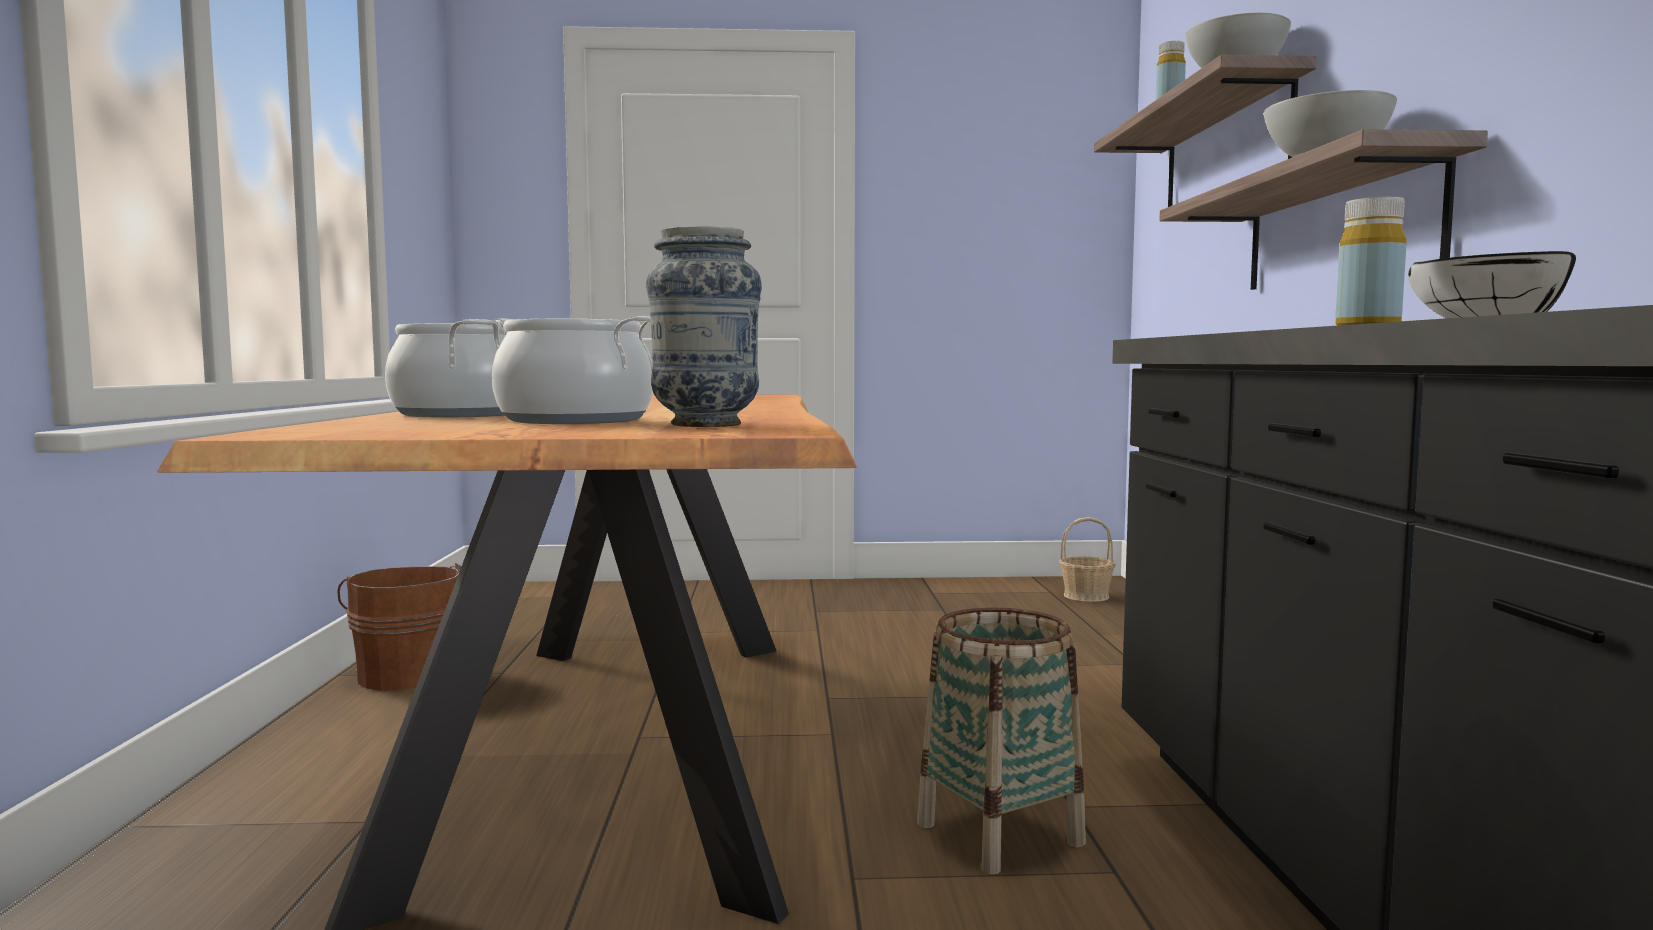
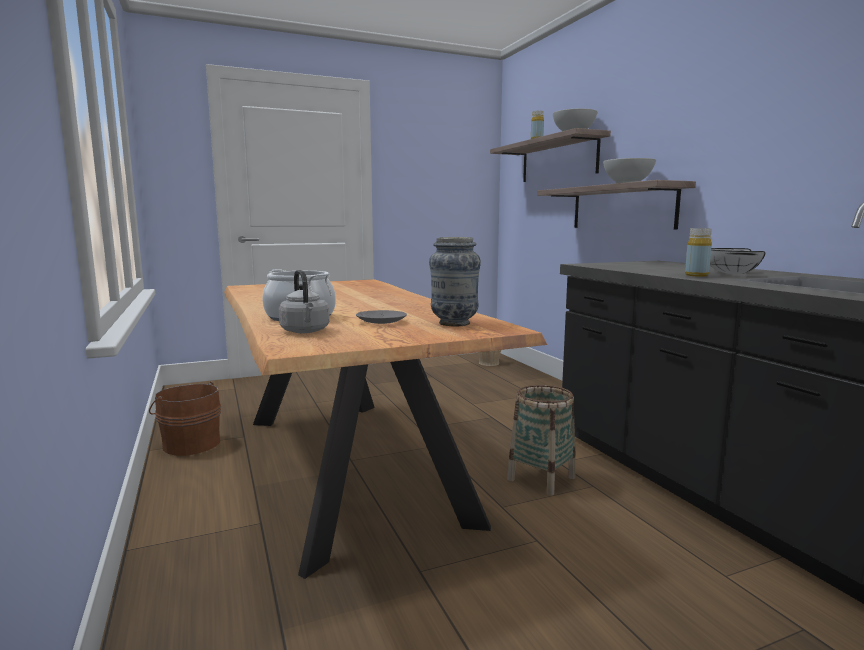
camera: 20 degrees left, 5 degrees up
(392, 423) = (305, 331): none -> grey kettle
(575, 420) = (380, 322): cooking pot -> grey plate

